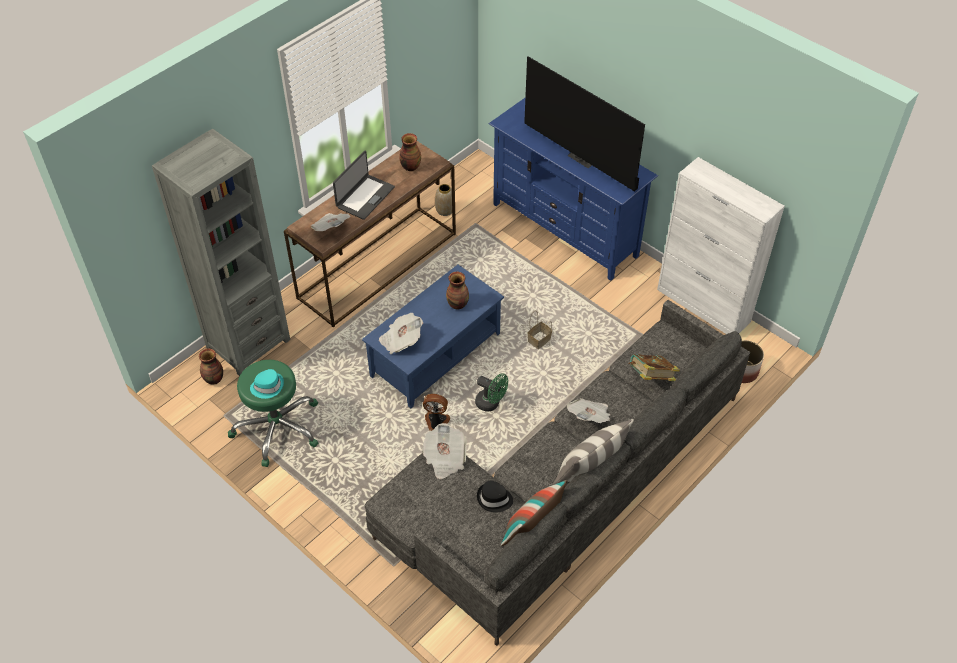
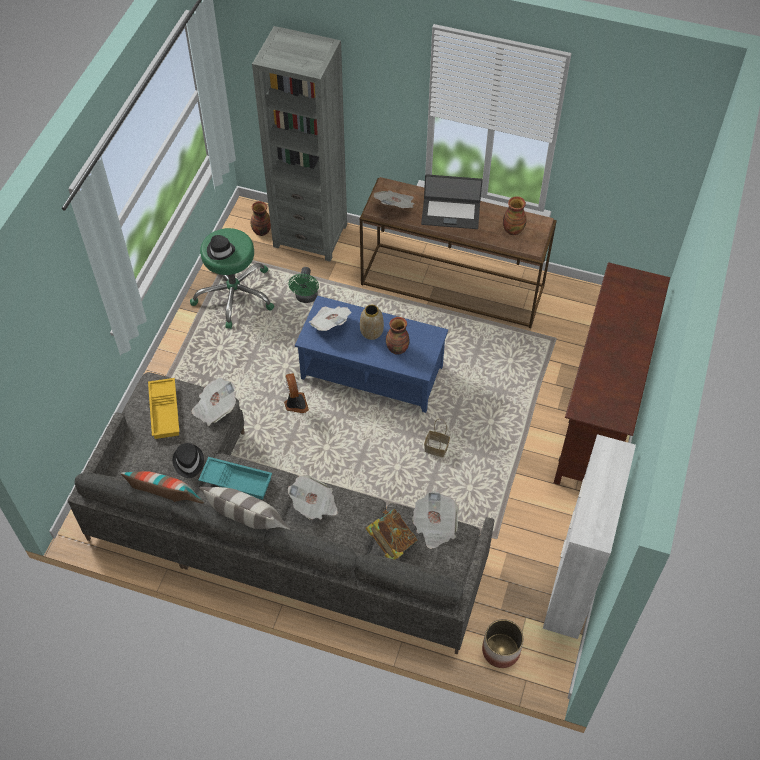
camera: 65 degrees right, 5 degrees up
(267, 386) = (220, 250): turquoise hat -> black hat
(425, 499) = (165, 411): none -> yellow tray
(445, 210) = (556, 307): vase -> vase (371, 332)
(491, 403) = (338, 438): green fan -> green fan (306, 298)
(535, 465) = (237, 480): none -> turquoise tray
(565, 229) = (599, 417): blue tv stand -> brown tv stand
(584, 157) = (613, 359): television -> none
(649, 344) = (435, 526): none -> newspaper

